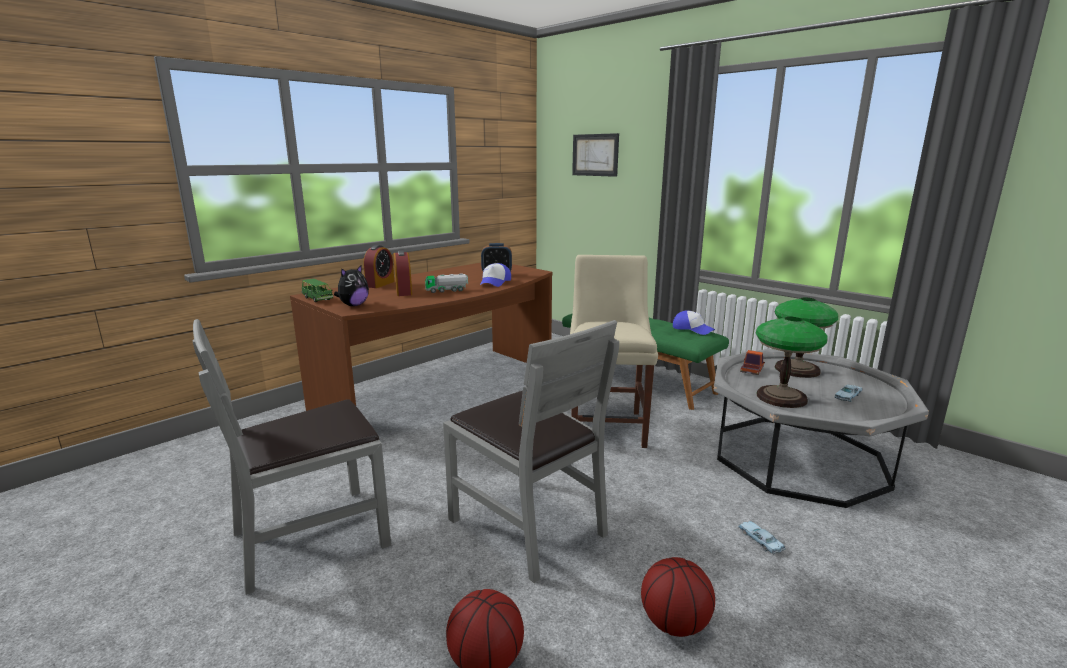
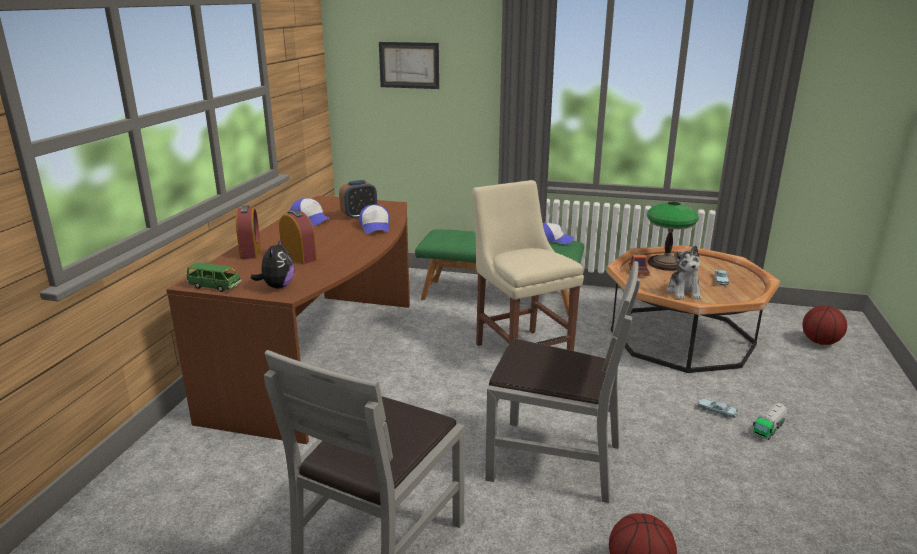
camera: 30 degrees left, 5 degrees up
(446, 290) = (344, 247): toy truck -> toy truck (768, 429)
(458, 272) = (311, 219): none -> cap
(675, 624) = (723, 490): basketball -> basketball (820, 342)
(782, 397) = (683, 292): table lamp -> plush toy
(798, 458) = (681, 337): grey coffee table -> brown coffee table

